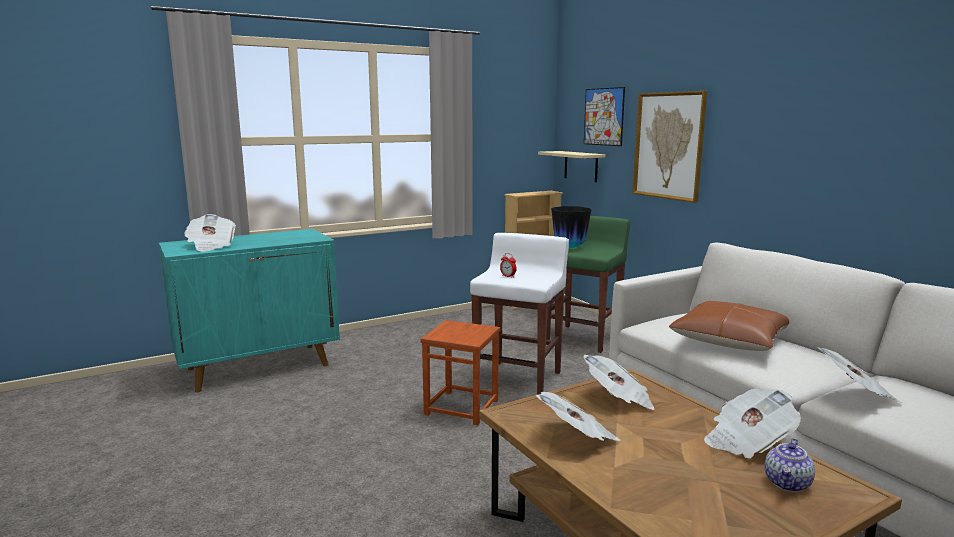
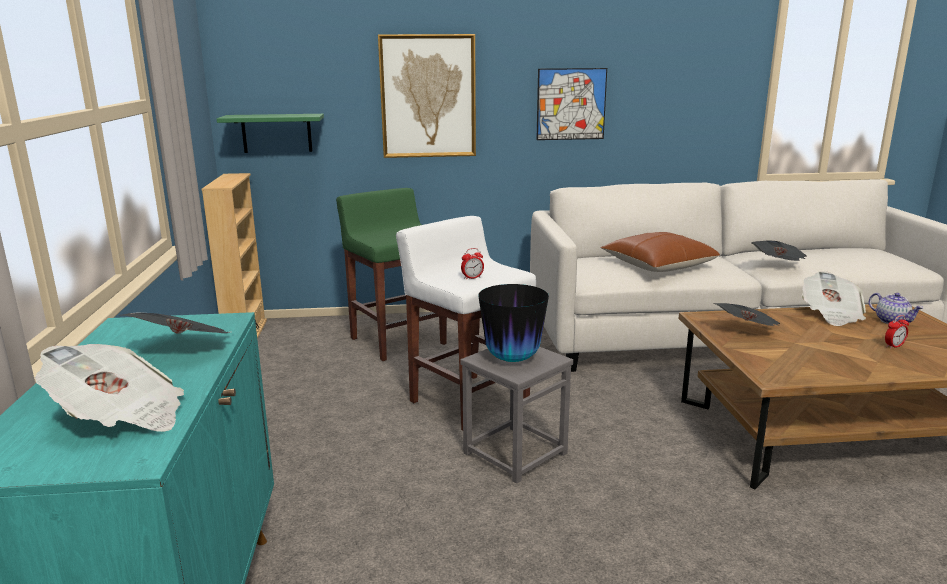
camera: 65 degrees left, 5 degrees up
(462, 407) = (514, 453): brown stool -> grey stool
(569, 247) = (377, 236): vase -> vase (512, 359)
(577, 437) = (823, 362): newspaper -> newspaper (185, 349)
(581, 166) = (276, 133): beige shelf -> green shelf
(603, 116) = (313, 64): picture -> picture (571, 104)
(682, 479) = (894, 346): none -> alarm clock

